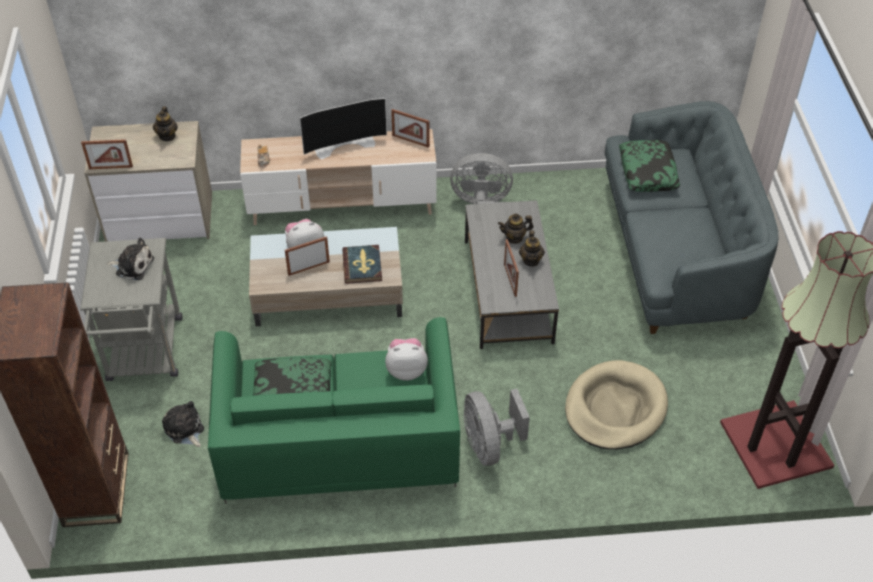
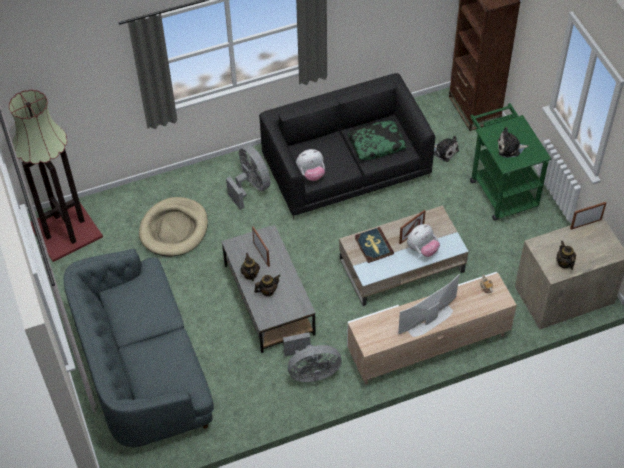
camera: 165 degrees right, 5 degrees up
(144, 355) = (500, 189): grey cart -> green cart
(338, 441) = (346, 167): green sofa -> black sofa
(410, 141) = (377, 338): picture frame -> none
(648, 172) = (170, 364): pillow -> none

